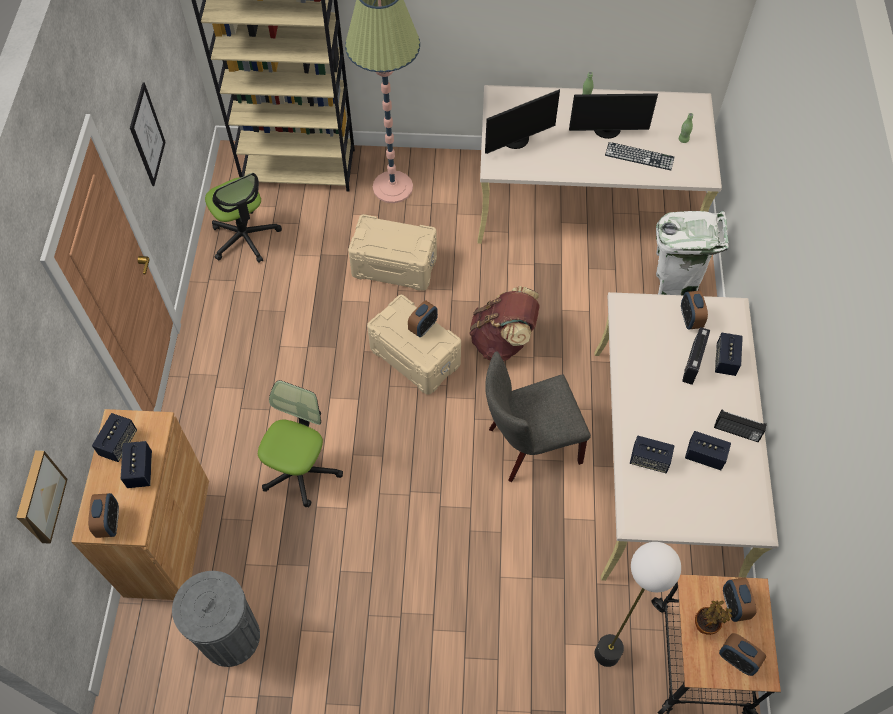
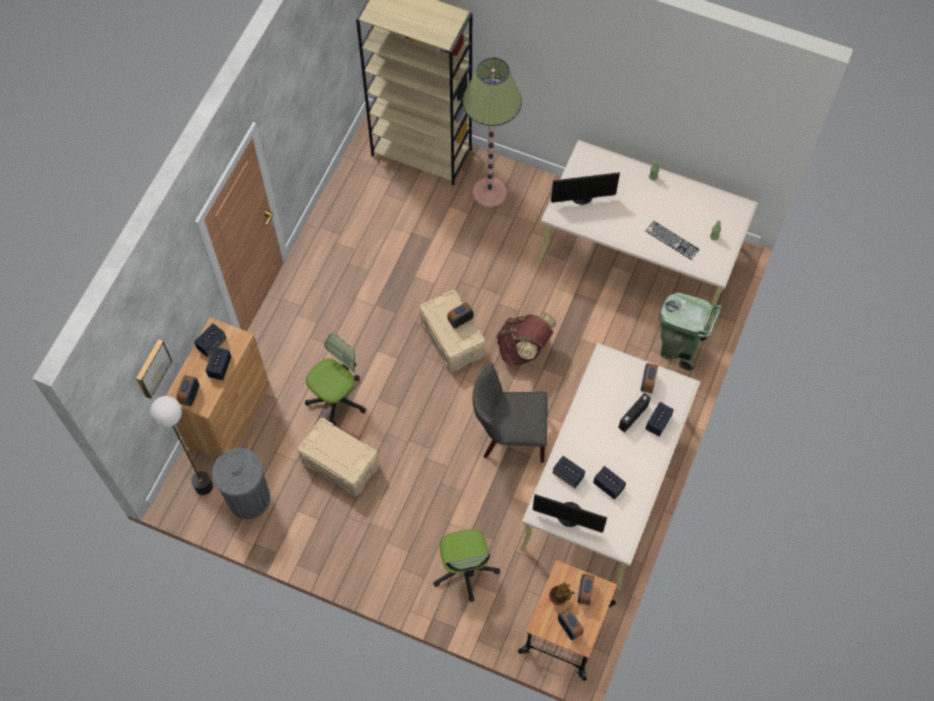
camera: 20 degrees right, 5 degrees up
(147, 135) = (298, 123): picture -> none
(245, 238) = (359, 200): office chair -> office chair (465, 570)
(394, 266) = (464, 261): beige storage box -> beige storage box (340, 464)
(606, 654) = (501, 601): floor lamp -> floor lamp (203, 486)
(607, 130) = (657, 210): monitor -> monitor (569, 517)
(675, 286) = (679, 348): white trash can -> green trash can
(736, 432) = (639, 477): radio -> none

